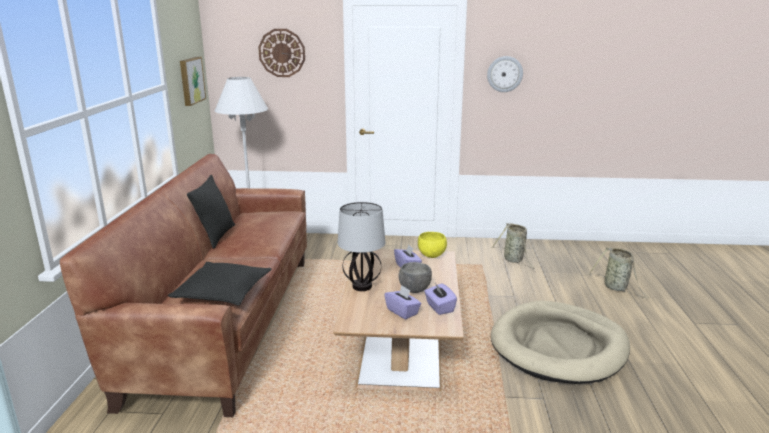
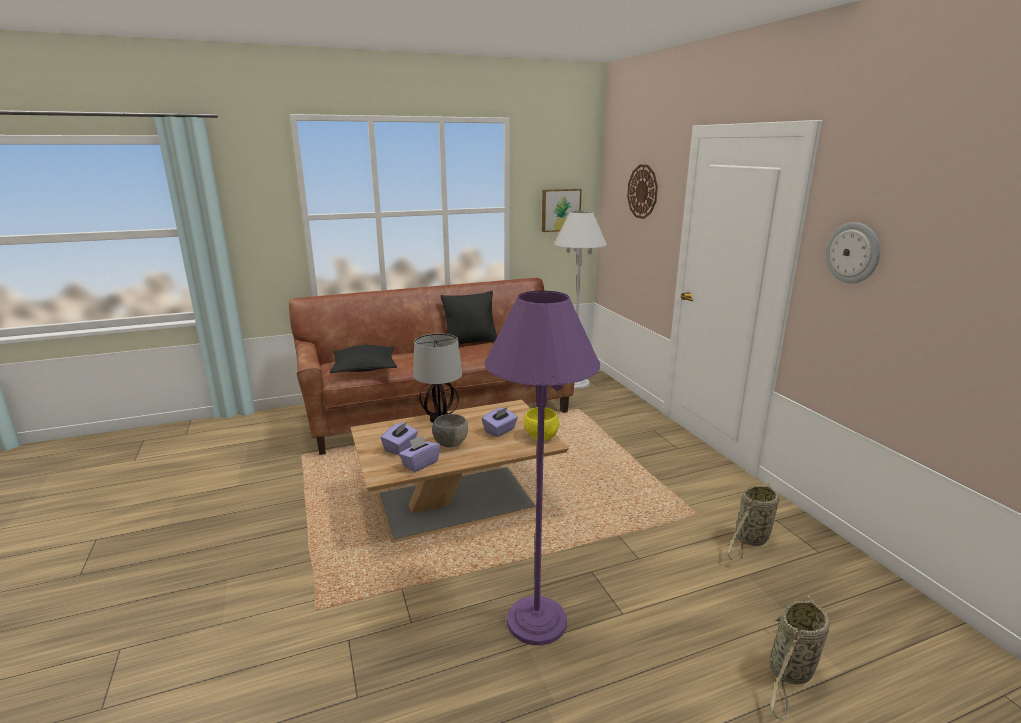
camera: 65 degrees right, 0 degrees up
(558, 346) = (537, 620): beige dog bed -> purple floor lamp

